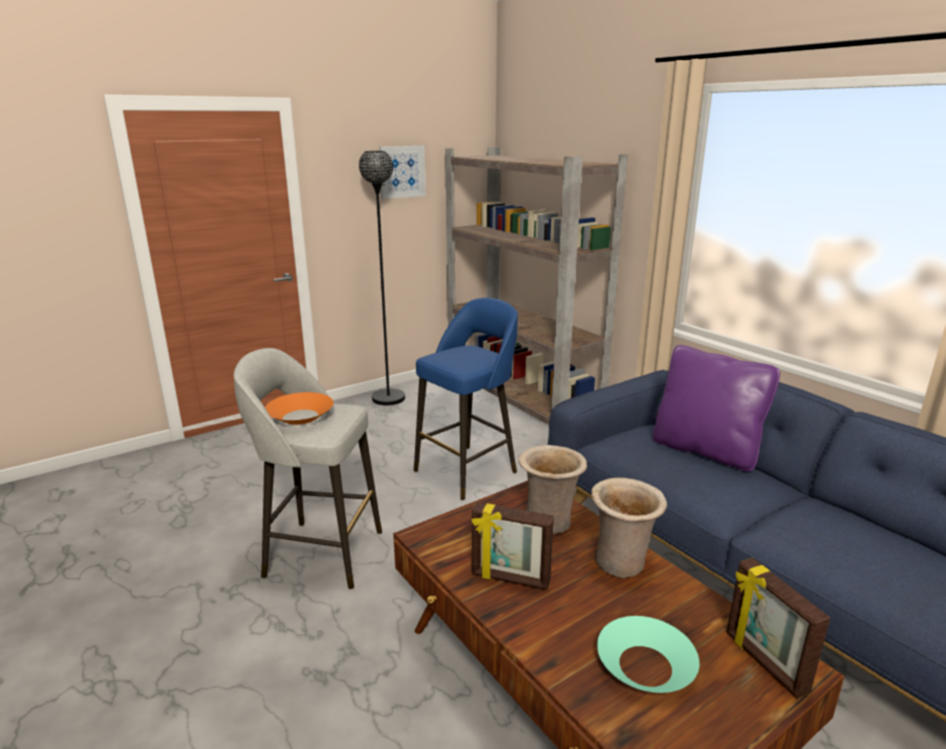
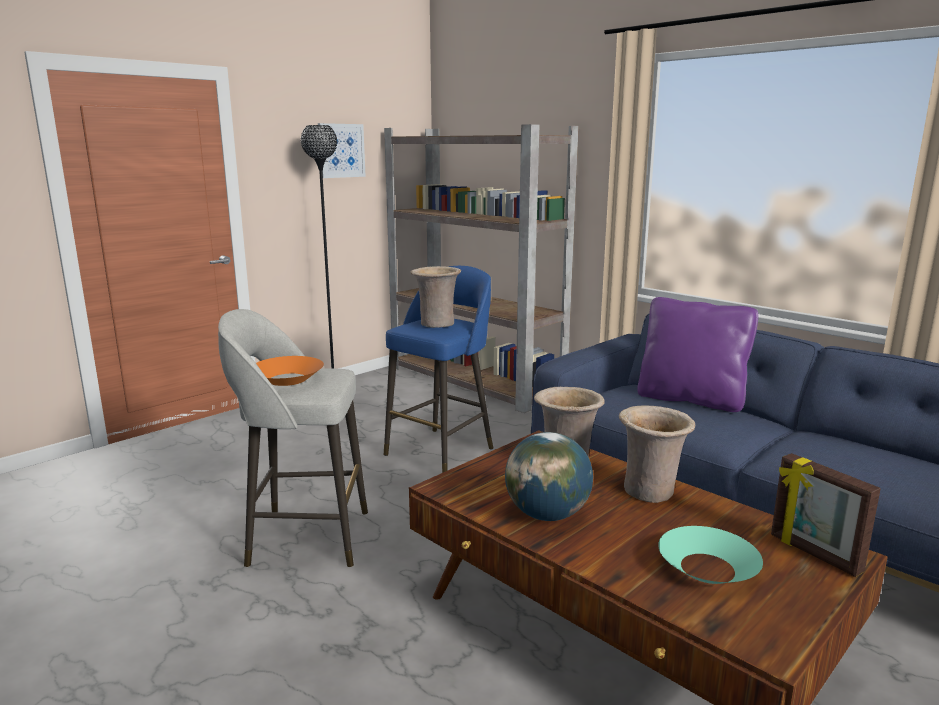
camera: 10 degrees left, 5 degrees down
(463, 355) = (436, 324): none -> beige vase
(510, 579) = (547, 514): picture frame -> globe

